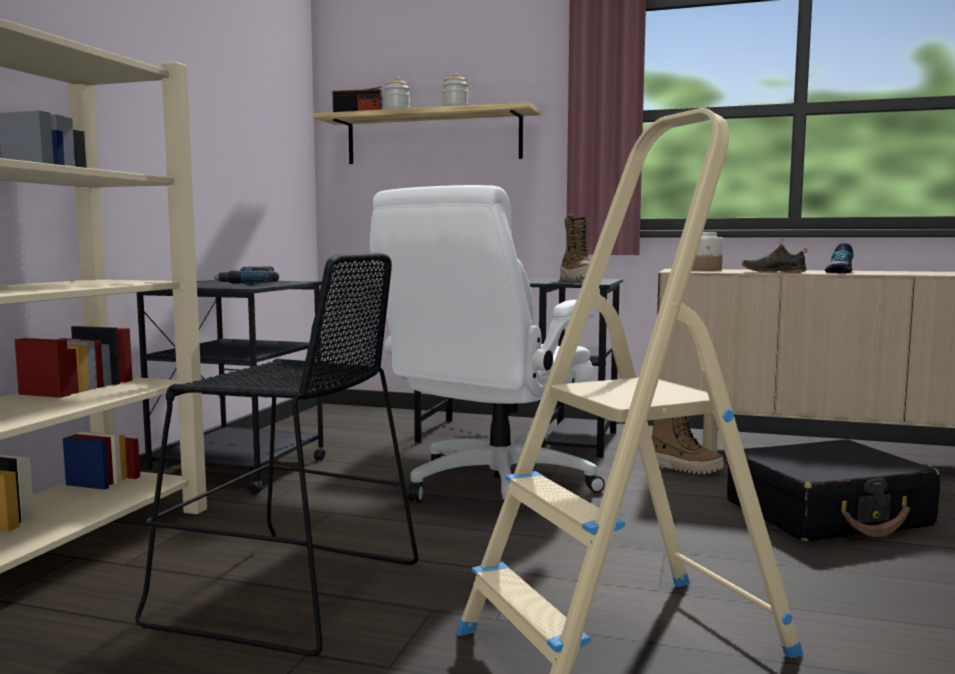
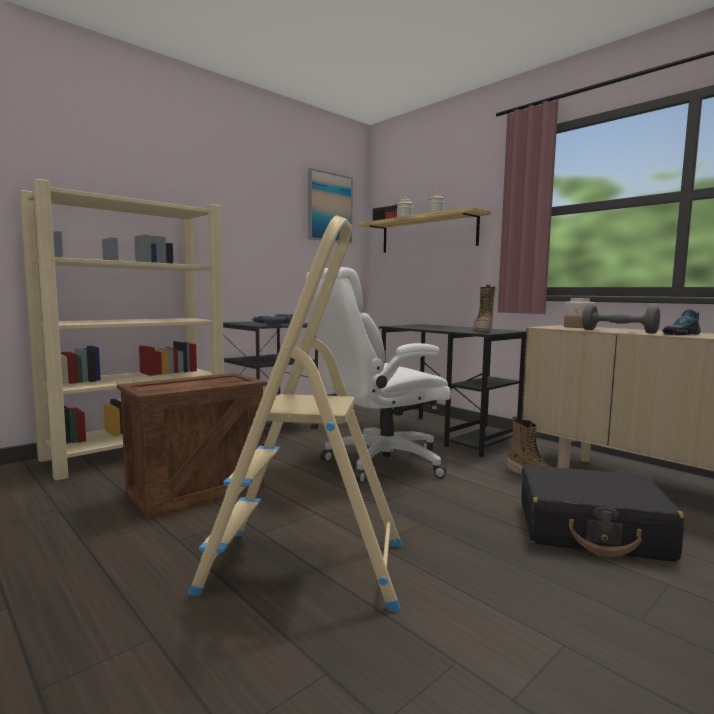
camera: 30 degrees right, 0 degrees up
(268, 84) = (329, 207): none -> picture
(286, 591) = (195, 491): black stool -> crate
(773, 272) = (618, 331): black shoe -> grey dumbbell

